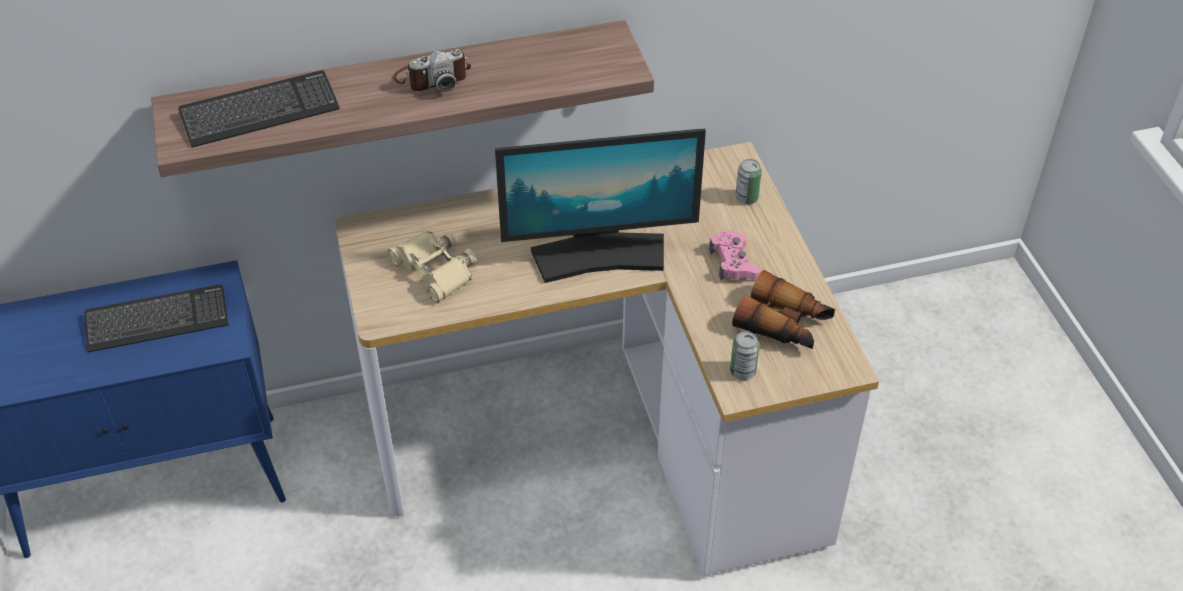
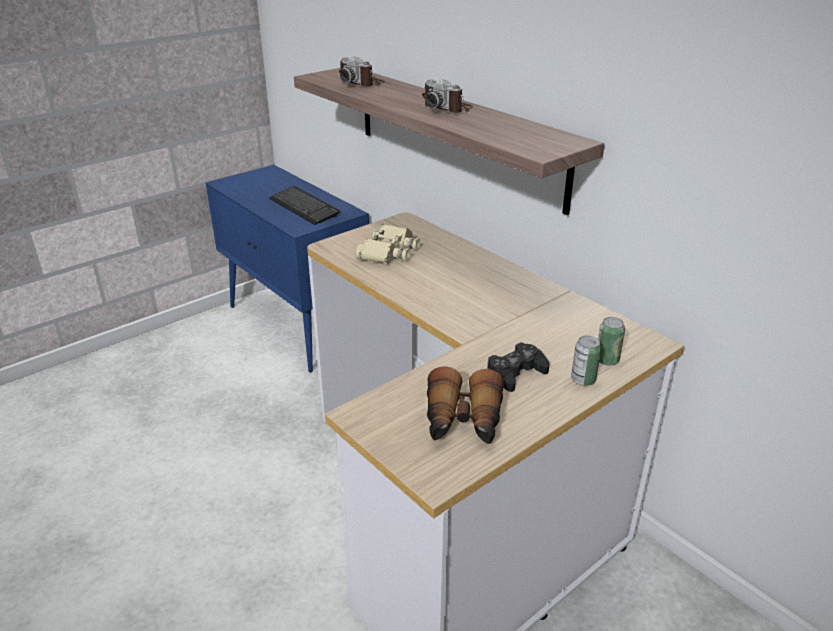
camera: 65 degrees right, 15 degrees down
(260, 112) = (362, 83): keyboard -> camera
(600, 255) = (462, 307): monitor -> none
(733, 263) = (516, 373): pink game controller -> black game controller
(742, 372) = (383, 411): can -> can (583, 380)

